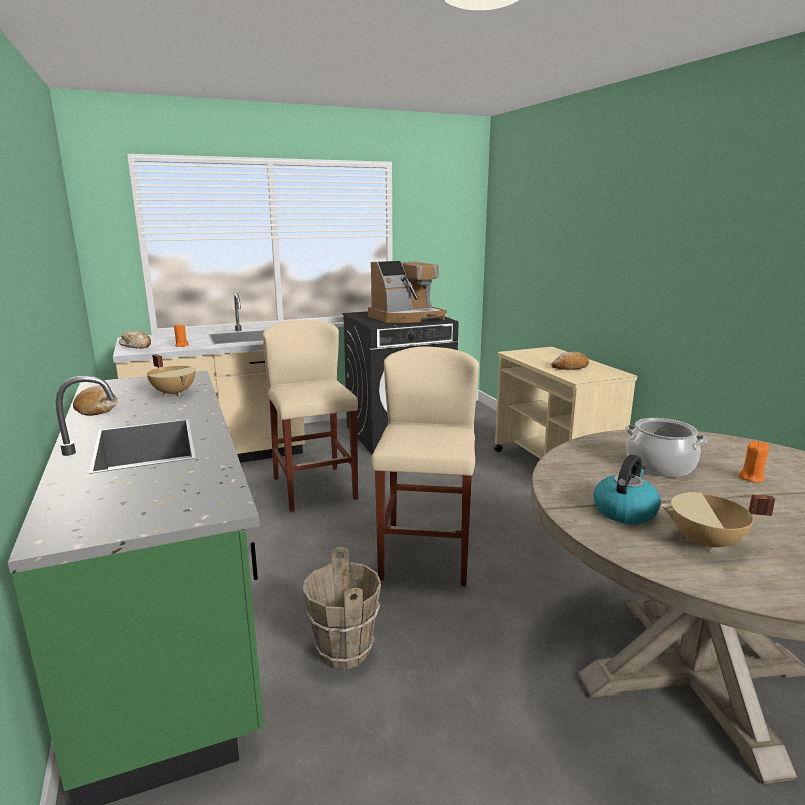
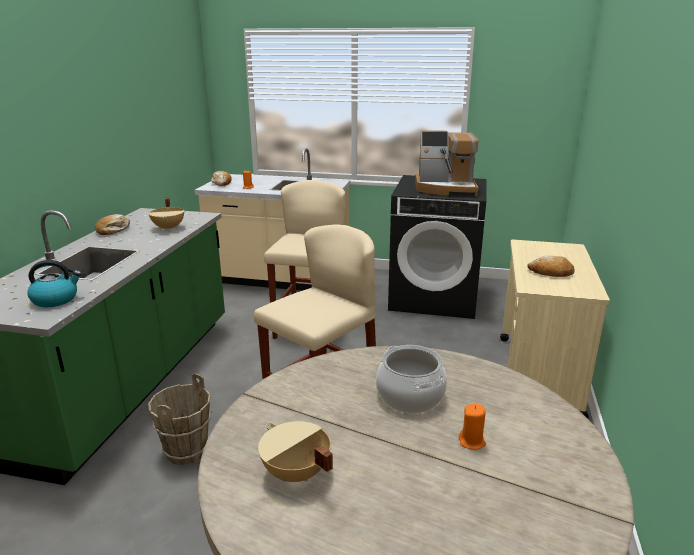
camera: 35 degrees right, 5 degrees up
(624, 511) = (293, 420): kettle -> kettle (56, 299)

